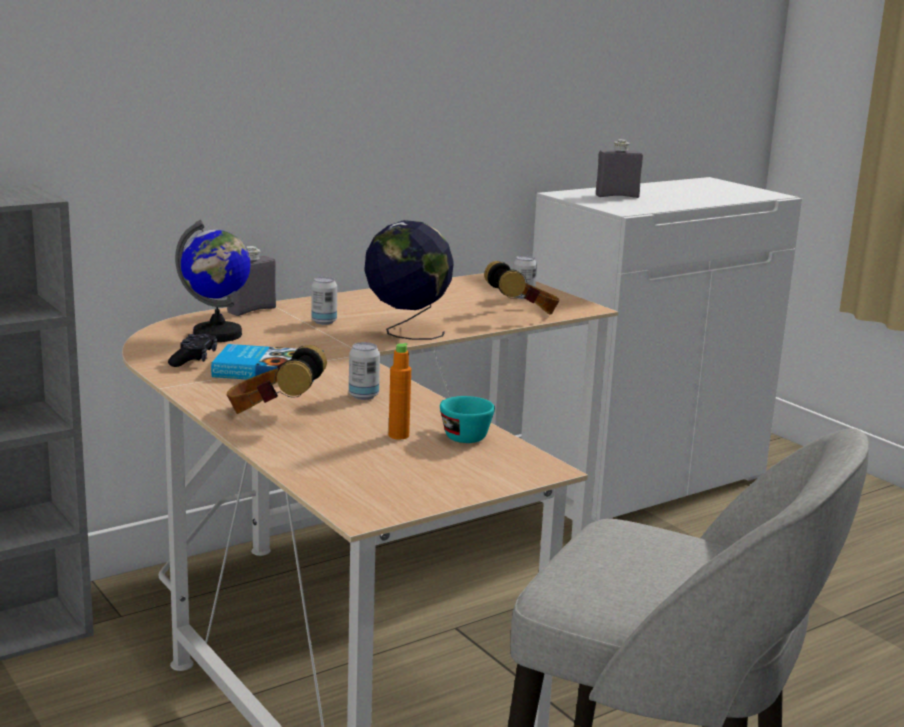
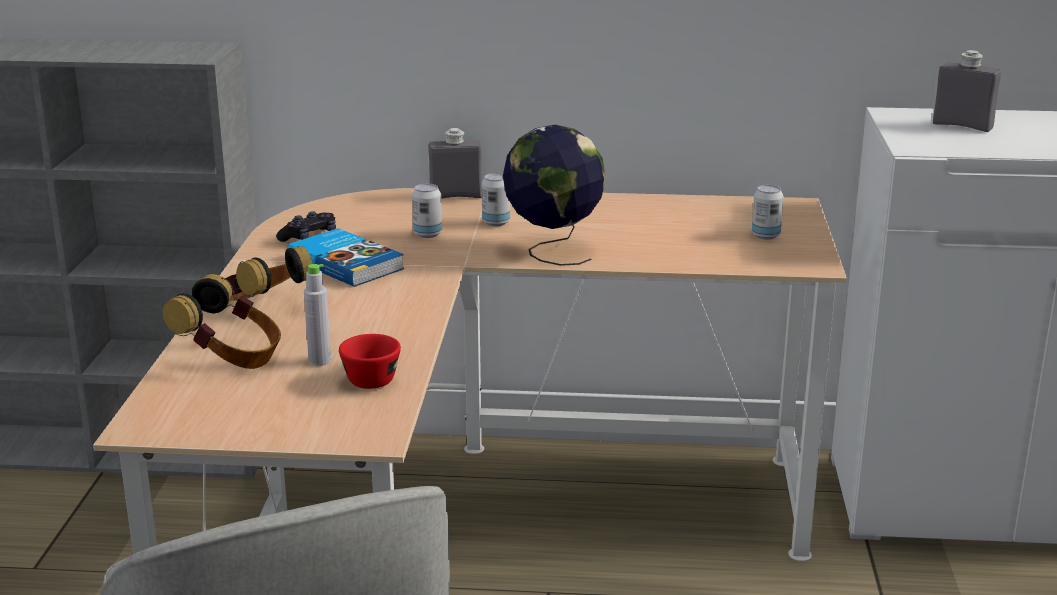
camera: 40 degrees right, 5 degrees up
(217, 335) = (376, 216): globe -> none
(363, 396) = (372, 311): can -> can (427, 234)
(398, 435) = (320, 361): orange bottle -> grey bottle
(460, 435) = (372, 377): turquoise cup -> red cup
(523, 314) = (720, 257): headphones -> headphones (231, 358)

